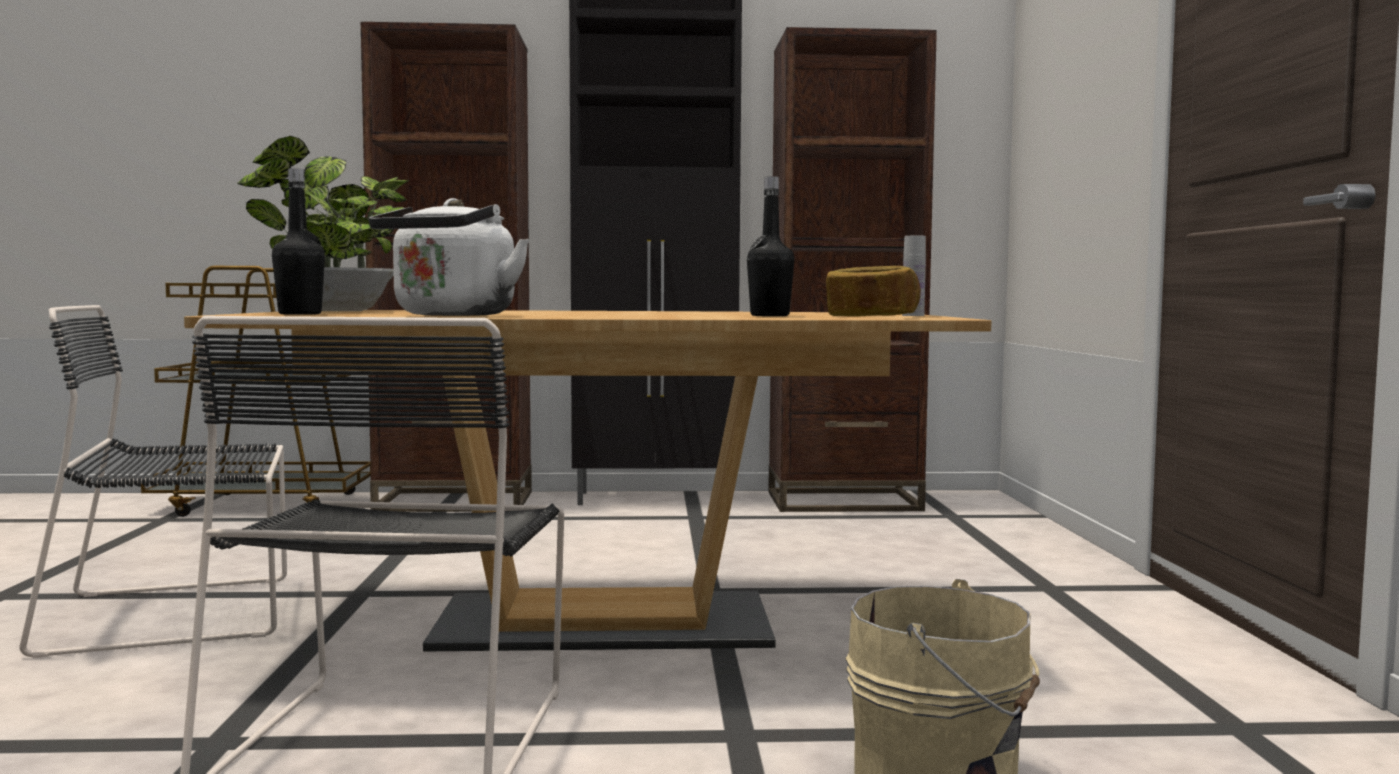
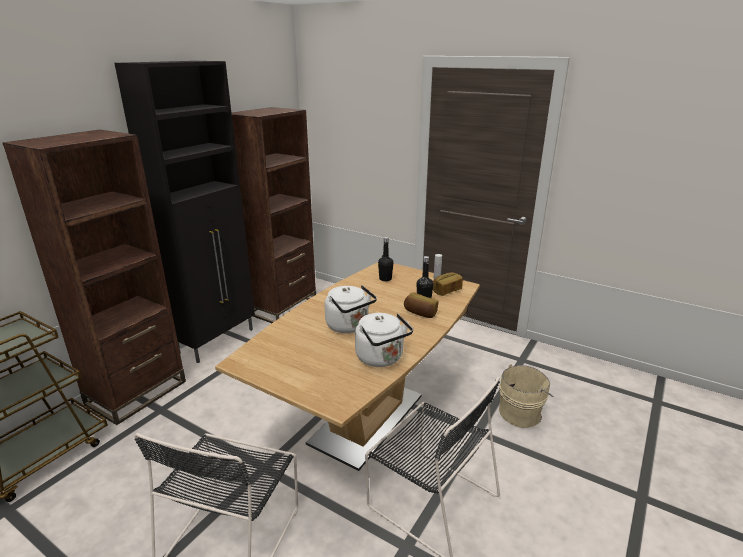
camera: 55 degrees left, 20 degrees up
(300, 314) = (337, 389): black bottle -> black bottle (385, 279)
(335, 311) = (274, 368): potted plant -> none
(550, 312) = (349, 326): none -> white kettle
(704, 316) = (420, 313): none -> bread

